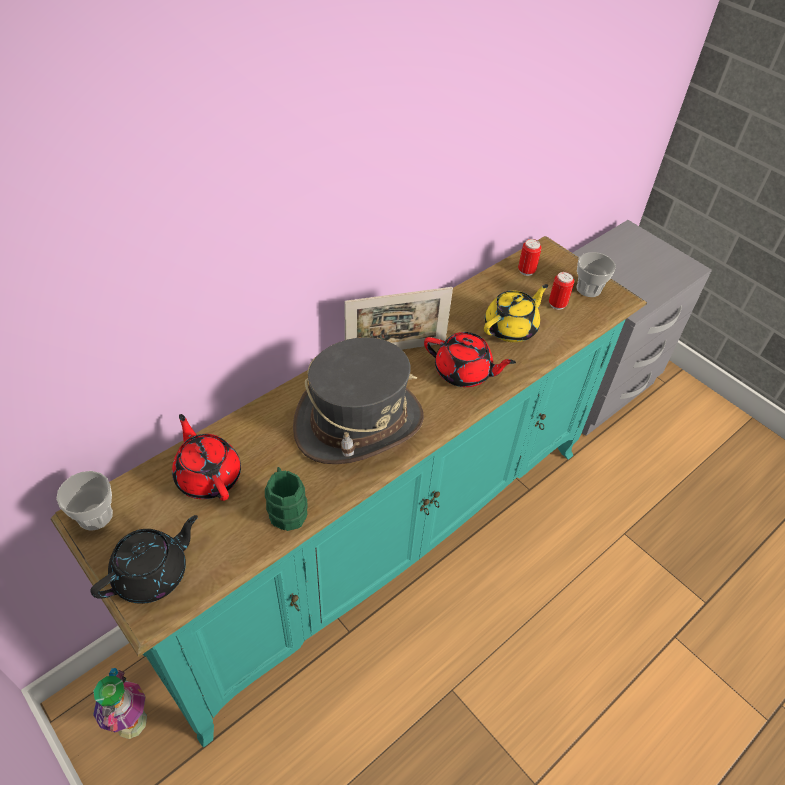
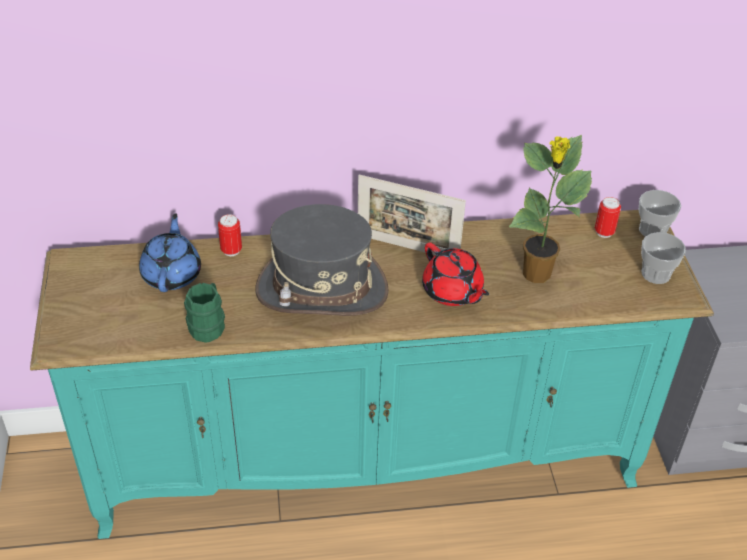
camera: 35 degrees right, 5 degrees down
(95, 516) = (74, 264): cup -> cup (652, 230)
(130, 722) = (60, 487): vase -> none
(153, 574) = (79, 321): black teapot -> none
(208, 476) = (172, 274): red teapot -> blue teapot
(511, 328) = (536, 275): yellow teapot -> potted plant
(557, 304) = (606, 274): can -> can (231, 250)

